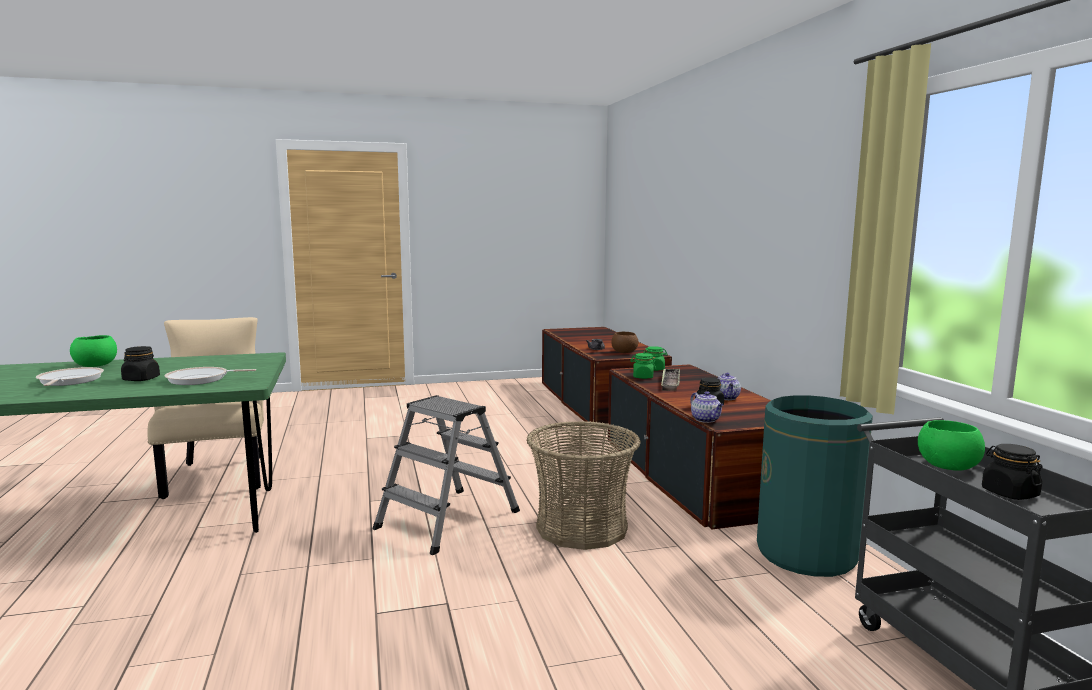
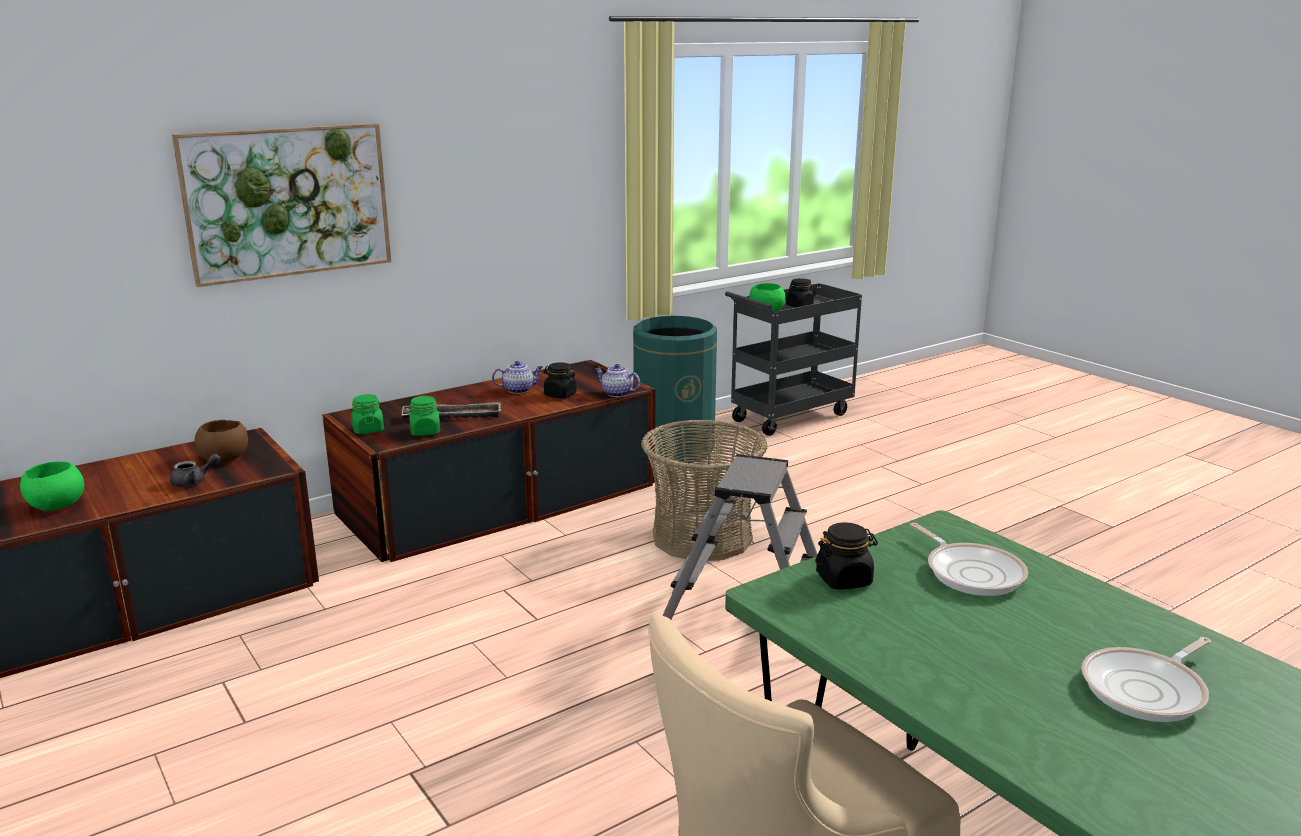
camera: 110 degrees left, 10 degrees up
(96, 365) = (1051, 746): green bowl -> green bowl (56, 505)
(141, 379) = (1039, 624): black jar -> black jar (844, 579)
(699, 225) = (288, 202): none -> picture
(706, 420) = (616, 393): teapot -> teapot turned 105 degrees counterclockwise

